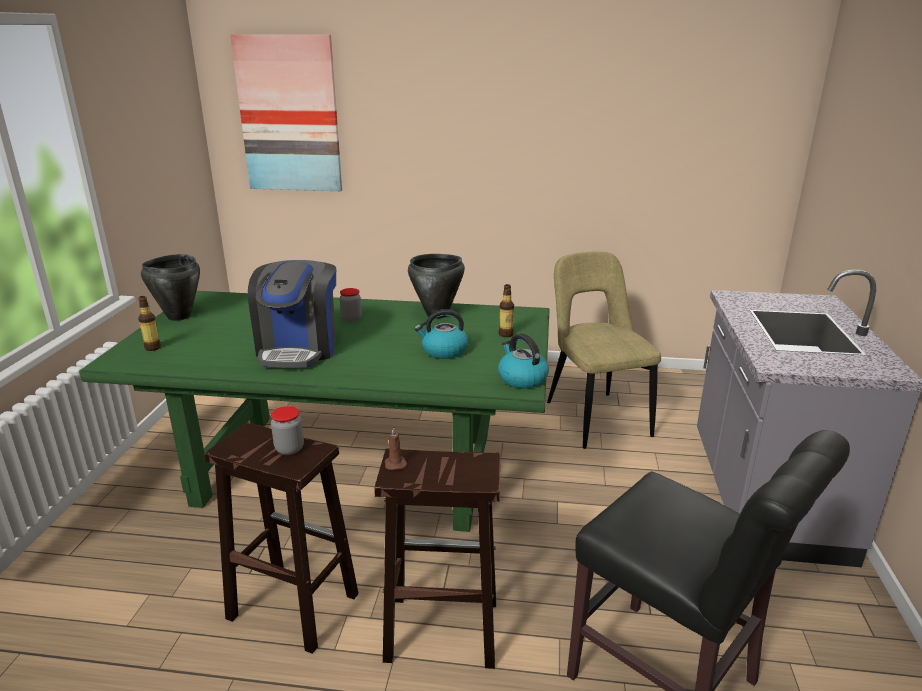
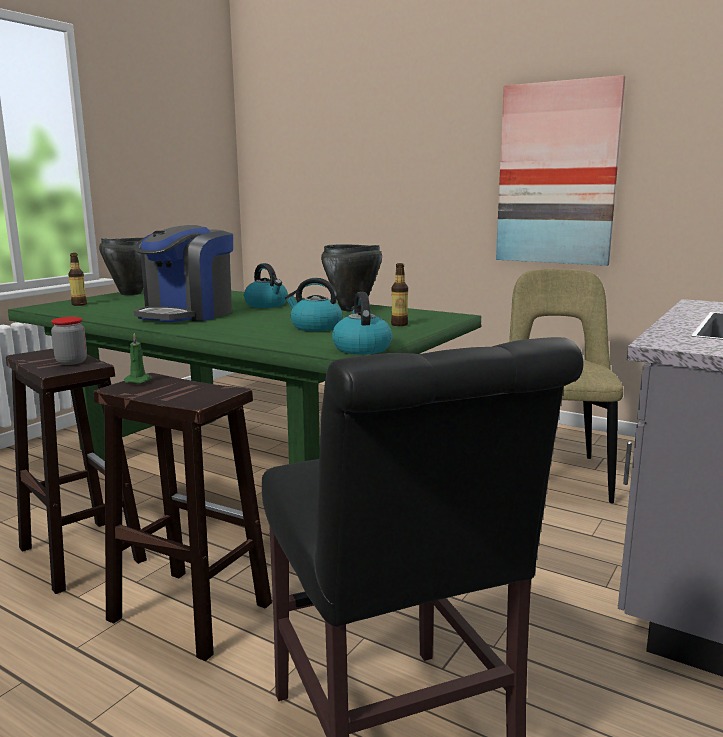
camera: 25 degrees right, 10 degrees down
(289, 115) = (302, 141): picture -> picture (557, 174)
(351, 318) = (267, 305): jar -> kettle
(395, 463) = (139, 380): brown candle -> green candle

